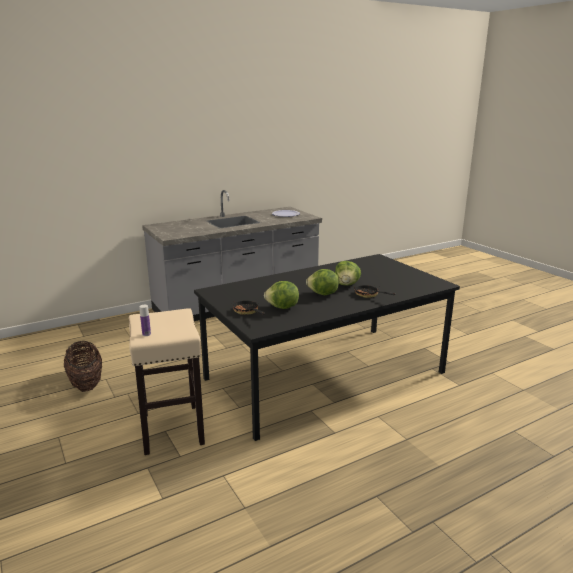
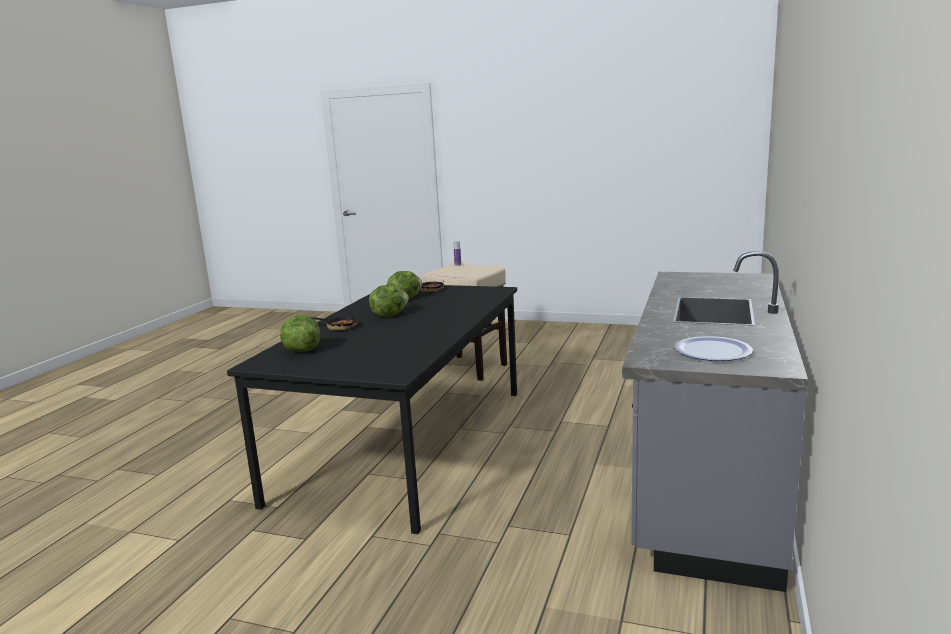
camera: 140 degrees right, 5 degrees down
(86, 383) = (593, 358): basket -> none
(347, 284) = (379, 329): lettuce -> lettuce (301, 350)

